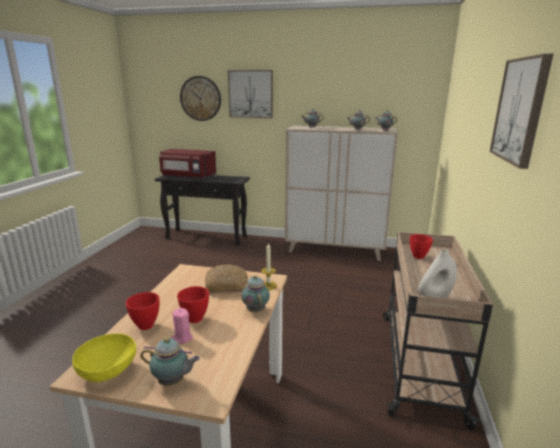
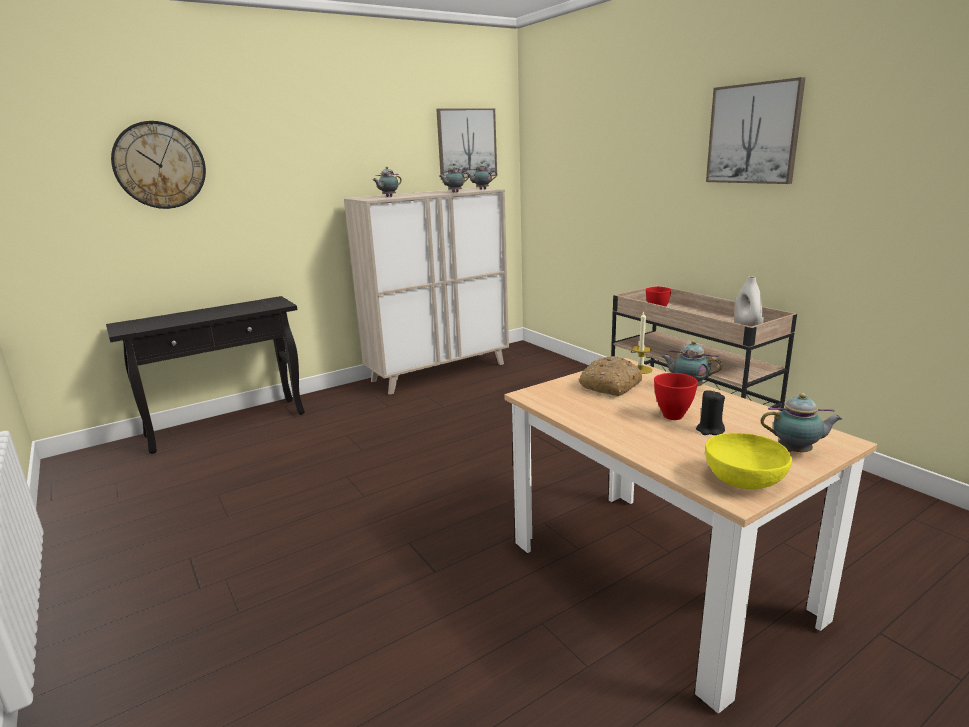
camera: 45 degrees left, 0 degrees up
(146, 325) = (656, 442): red bowl -> none
(172, 382) = (797, 451): teapot -> teapot turned 45 degrees clockwise
(182, 338) = (709, 430): pink candle -> black candle
(187, 176) = (171, 319): red microwave -> none
(251, 94) = (261, 152): picture -> picture (466, 143)

